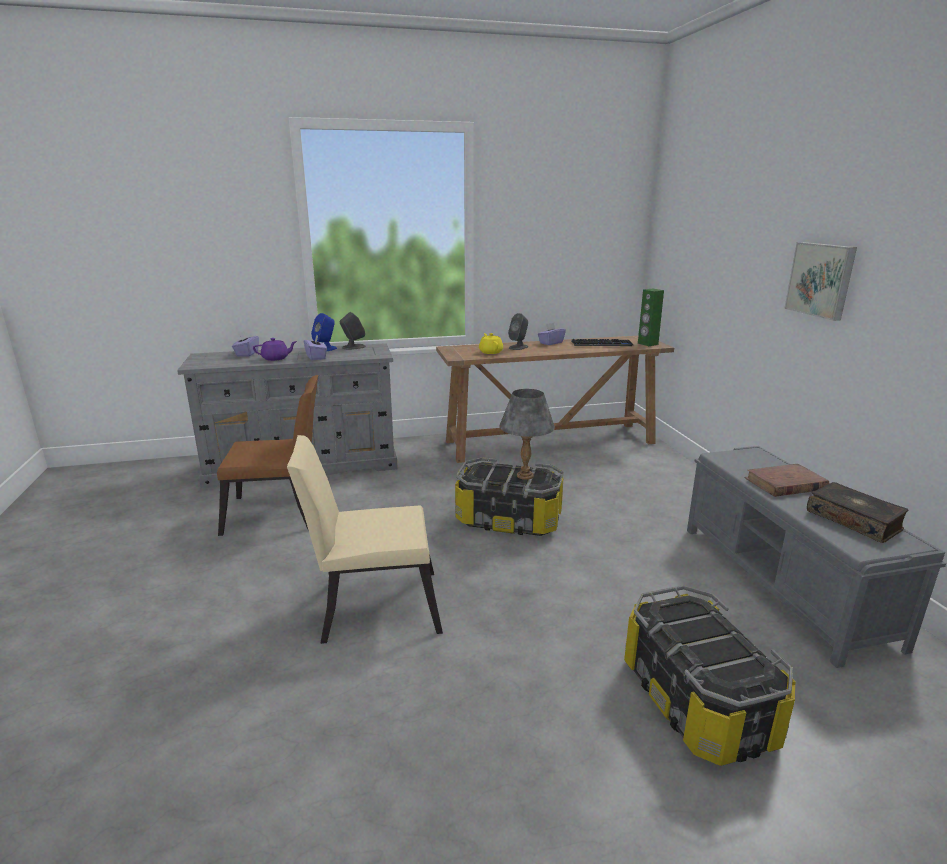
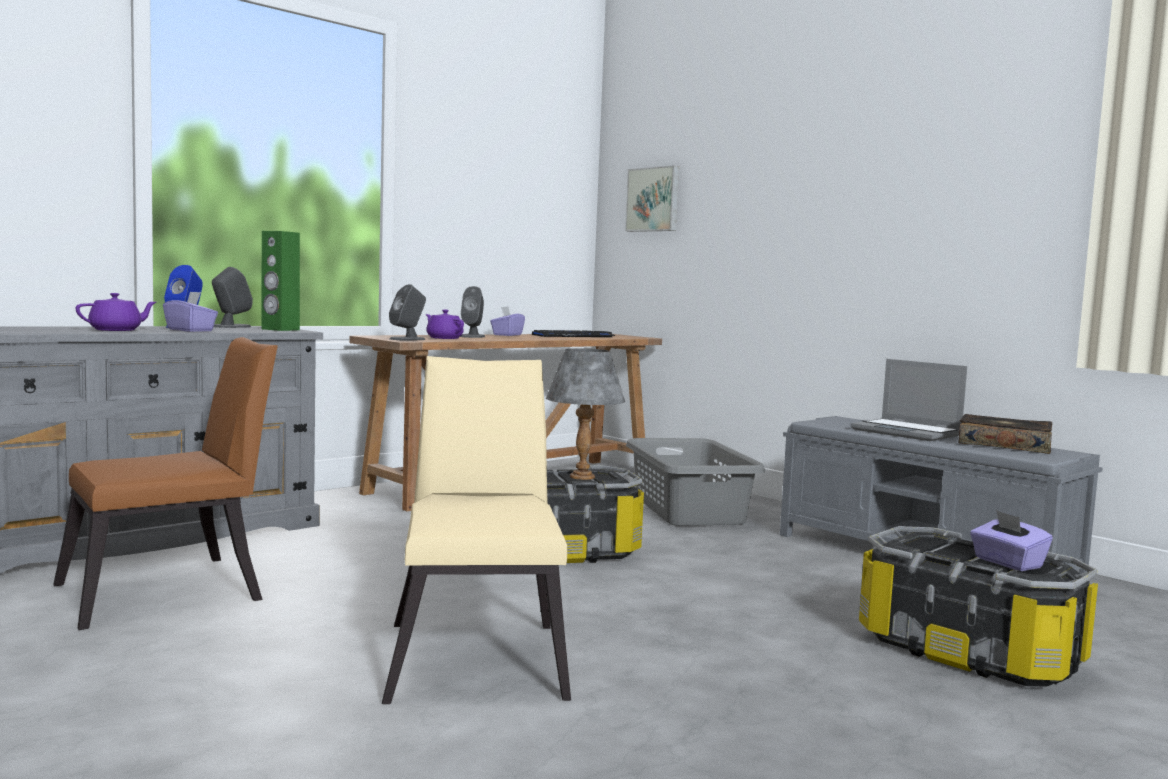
camera: 30 degrees left, 15 degrees down
(246, 354) = (42, 327): purple tissue box -> purple tissue box (1007, 563)
(372, 605) = (478, 654): beige chair -> beige chair turned 120 degrees clockwise
(461, 355) = (407, 339): none -> grey speaker
(490, 352) = (444, 338): yellow teapot -> purple teapot
(645, 490) = (689, 510): none -> grey laundry basket
(647, 344) = (627, 336): green speaker -> green speaker (280, 329)
(785, 484) = (908, 432): brown book -> laptop
(821, 280) = (872, 217): picture -> picture (654, 199)

